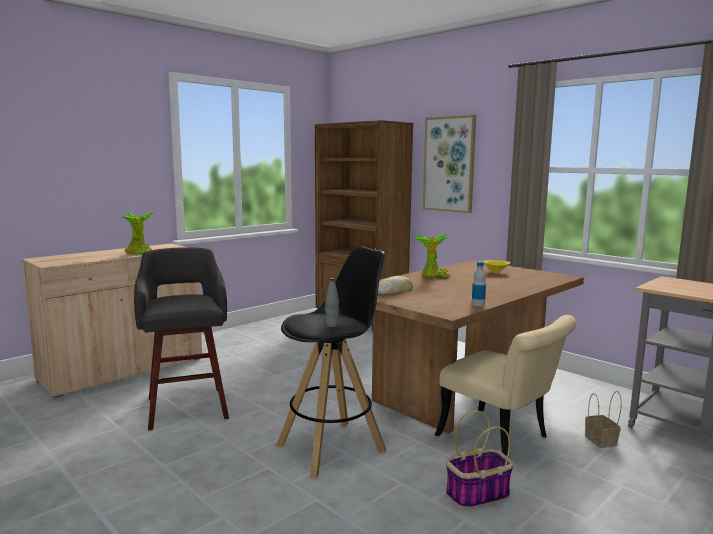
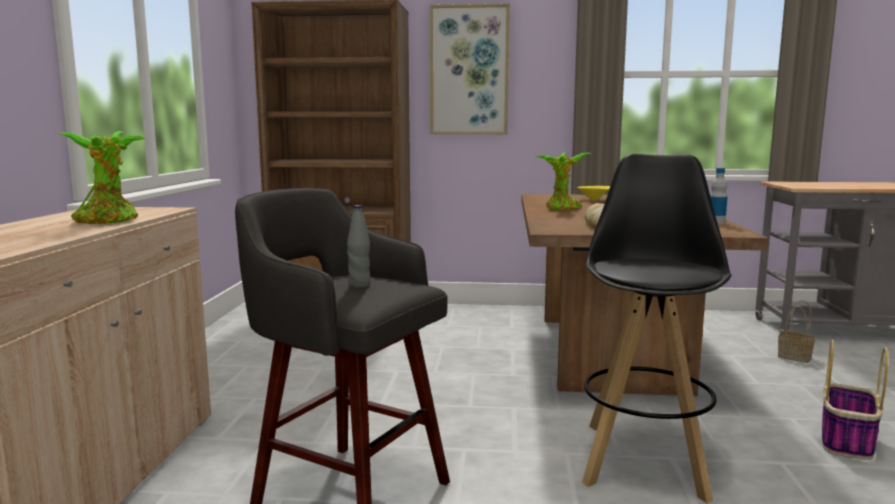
camera: 40 degrees left, 0 degrees up
(332, 325) = (682, 266): grey bottle -> grey bottle (359, 285)
(502, 440) = (743, 384): beige chair -> none

